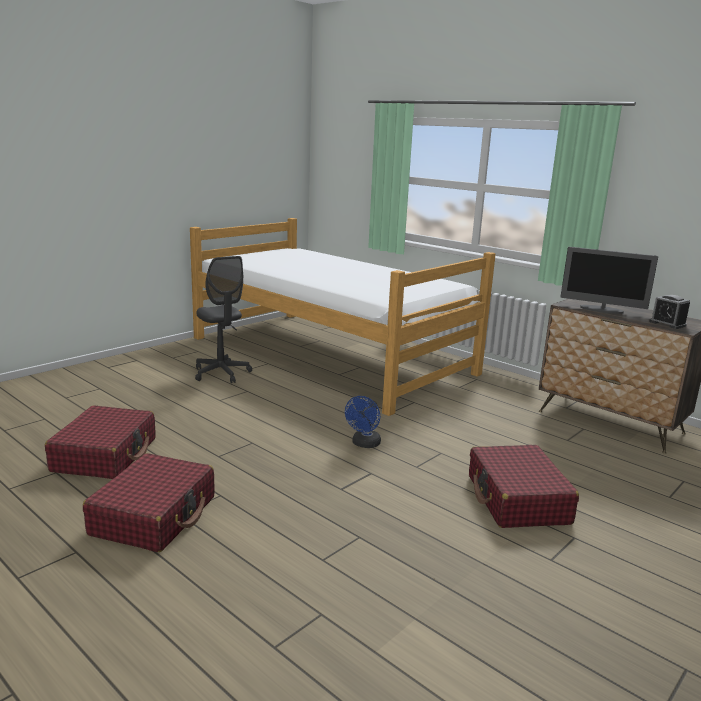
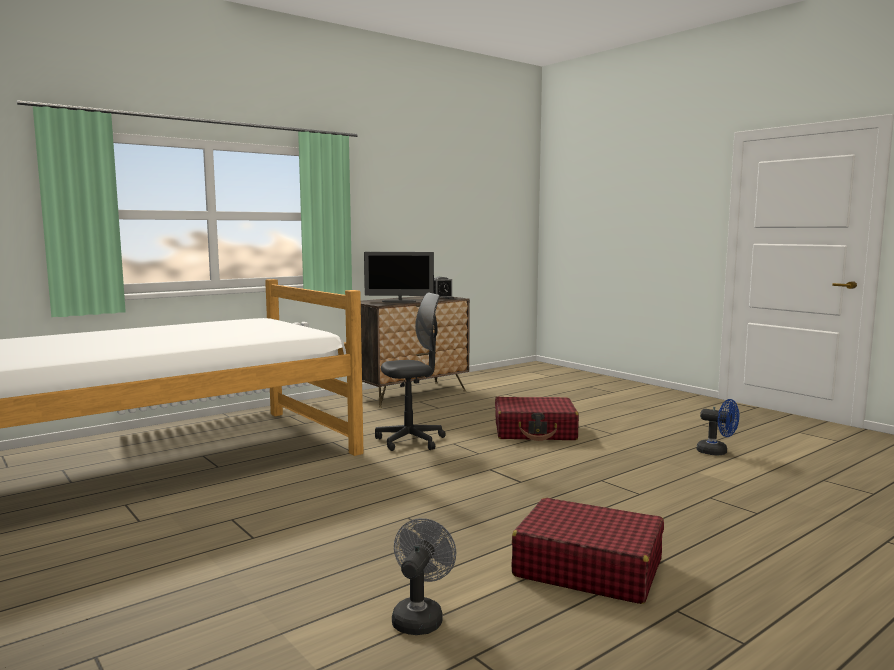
camera: 80 degrees left, 10 degrees down
(105, 455) = (419, 616): red suitcase -> grey fan
(221, 373) = (135, 537): grey office chair -> grey office chair (410, 441)
(364, 444) = (428, 467): blue fan -> blue fan (717, 452)
(602, 310) = (399, 301): monitor -> monitor turned 60 degrees clockwise

